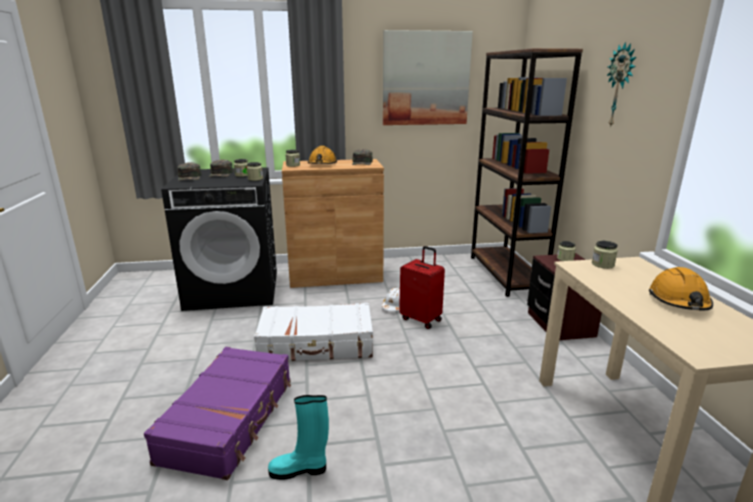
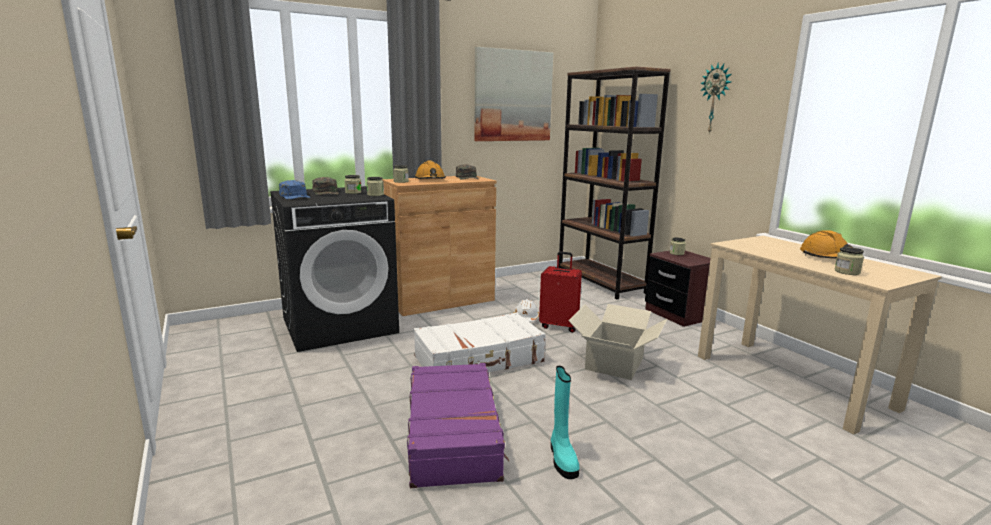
camera: 20 degrees left, 5 degrees down
(190, 177) = (295, 196): green cap -> blue cap
(300, 470) = (562, 458): turquoise boot -> turquoise boot turned 75 degrees counterclockwise
(441, 372) = (615, 363): none -> cardboard box
(602, 264) = (747, 242): jar -> jar (847, 272)

